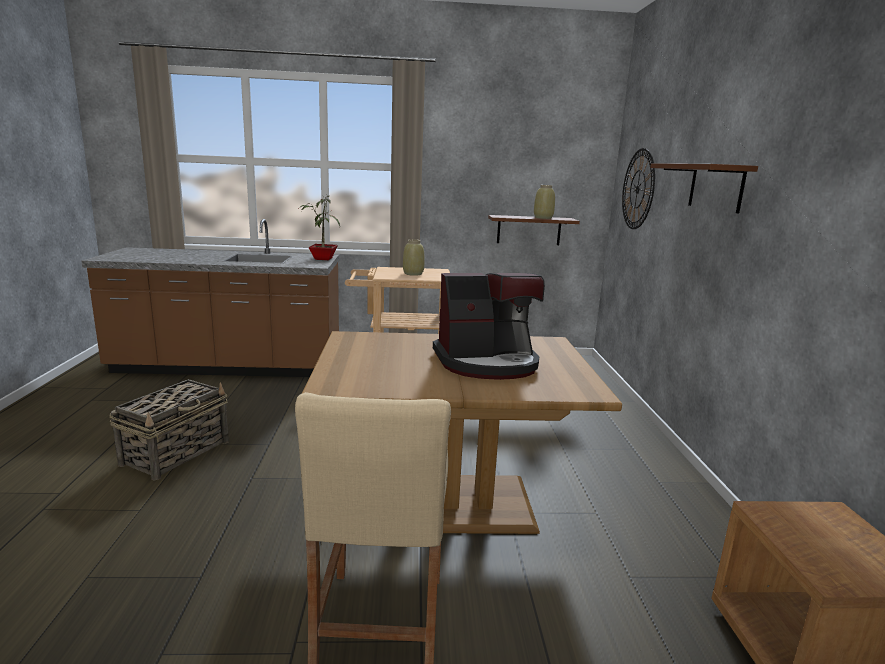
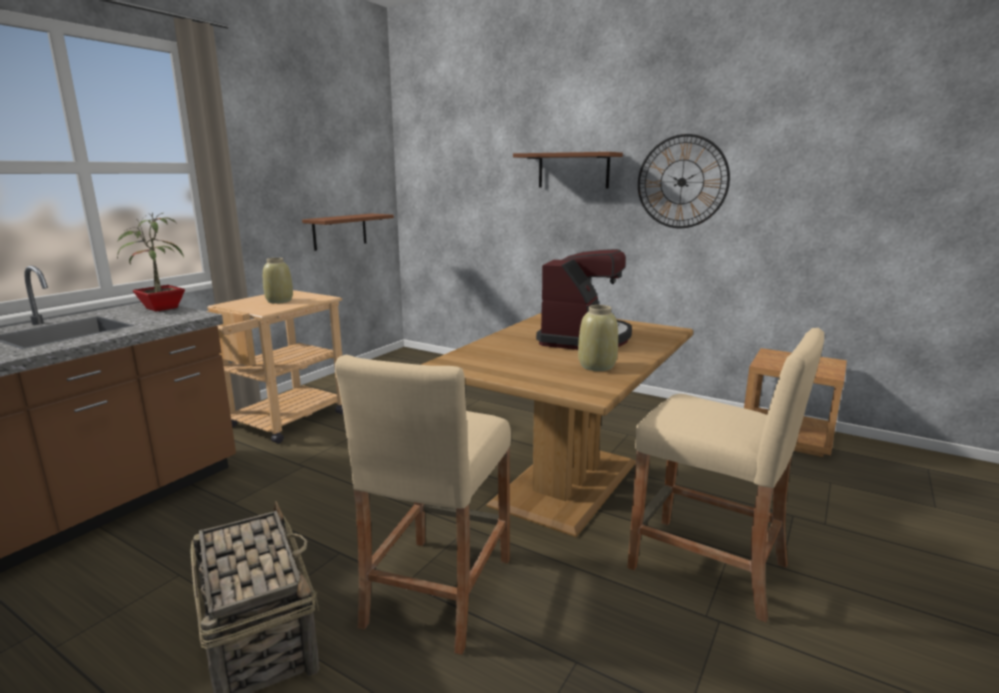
camera: 55 degrees left, 0 degrees up
(250, 492) = (438, 590): none -> beige stool
(543, 218) = (359, 216): beige vase -> beige vase (596, 366)
(637, 189) = (447, 178): wall clock -> wall clock (682, 182)

